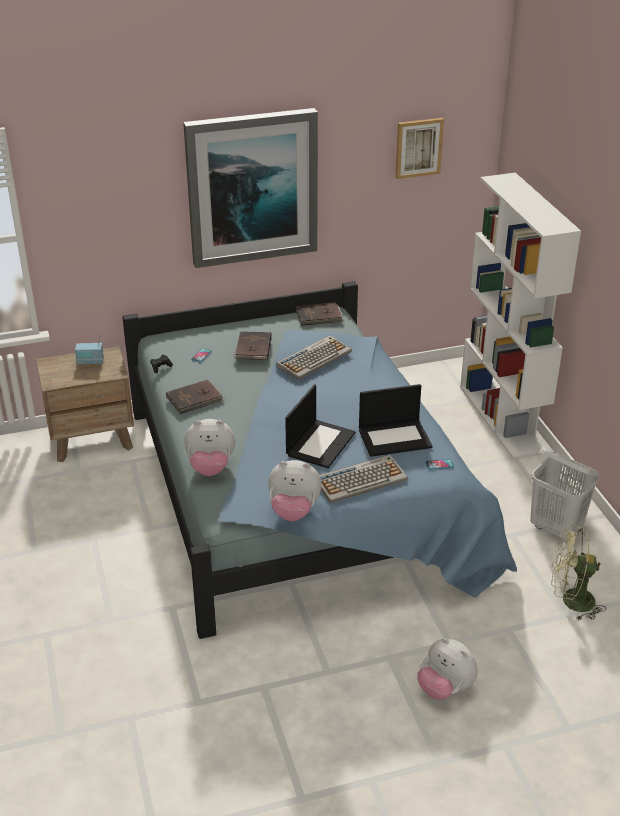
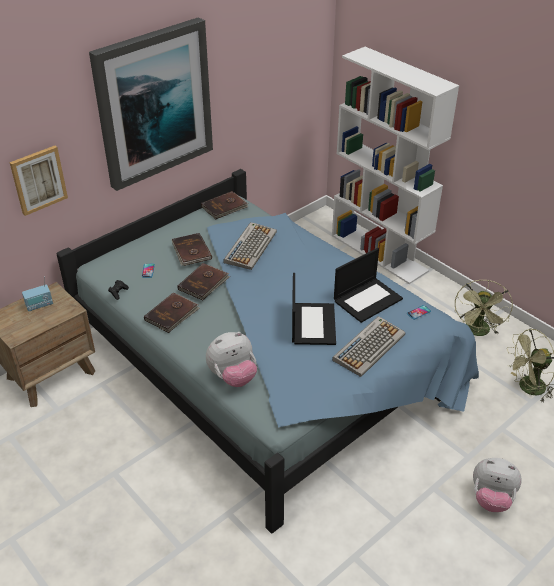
camera: 25 degrees left, 5 degrees up
(243, 379) = (204, 283): none -> brown book
(294, 511) = (336, 395): plush toy -> none
(418, 147) = (279, 39): picture -> picture (38, 179)
(556, 529) = (478, 332): white laundry basket -> green fan

